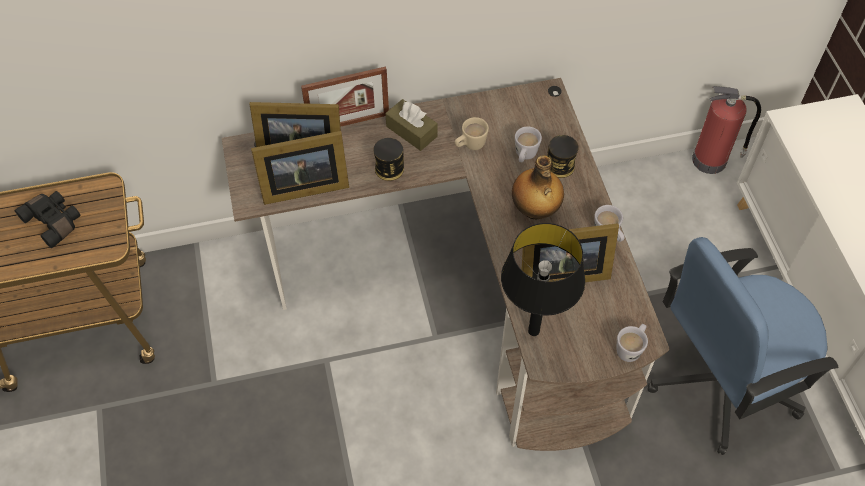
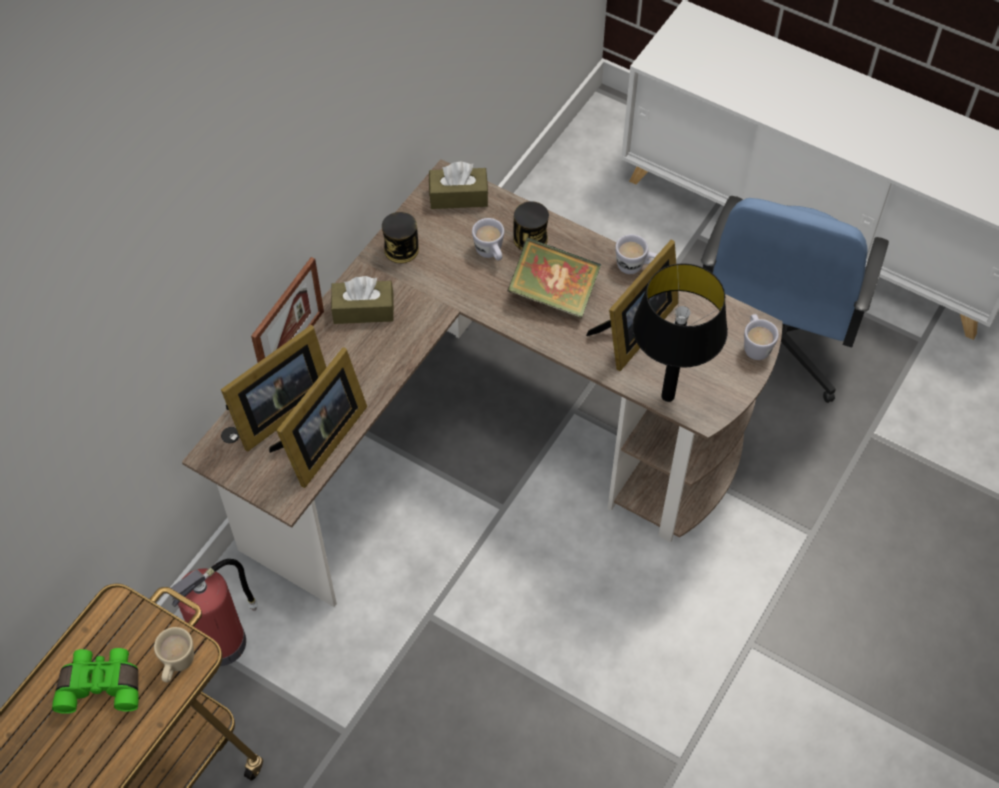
camera: 45 degrees left, 0 degrees up
(54, 221) = (101, 684): black binoculars -> green binoculars
(389, 169) = (384, 360): can -> can (401, 249)
(470, 145) = (432, 281): beige mug -> beige mug (177, 665)
(534, 210) = (553, 294): bottle -> book
(544, 107) = (458, 196): none -> brown tissue box
(711, 160) = (567, 157): fire extinguisher -> fire extinguisher (223, 640)

